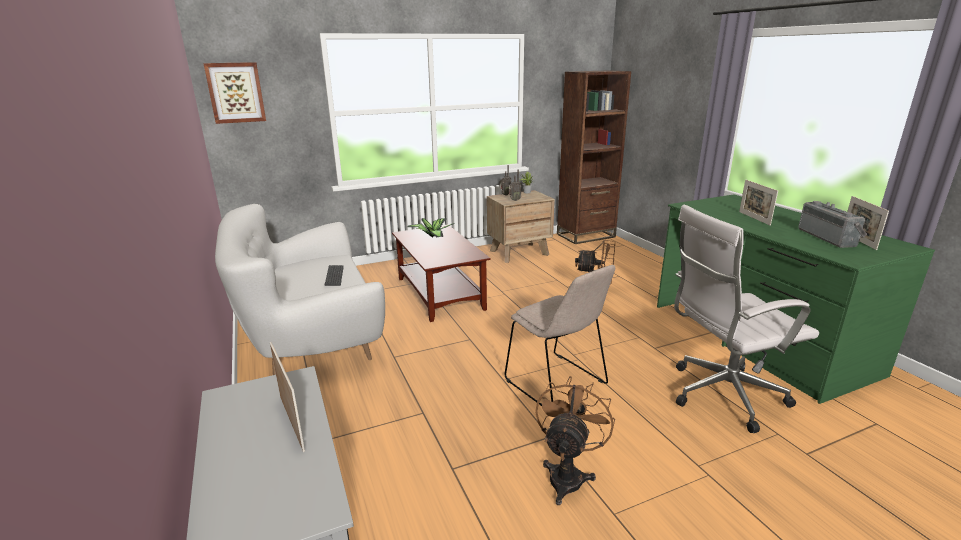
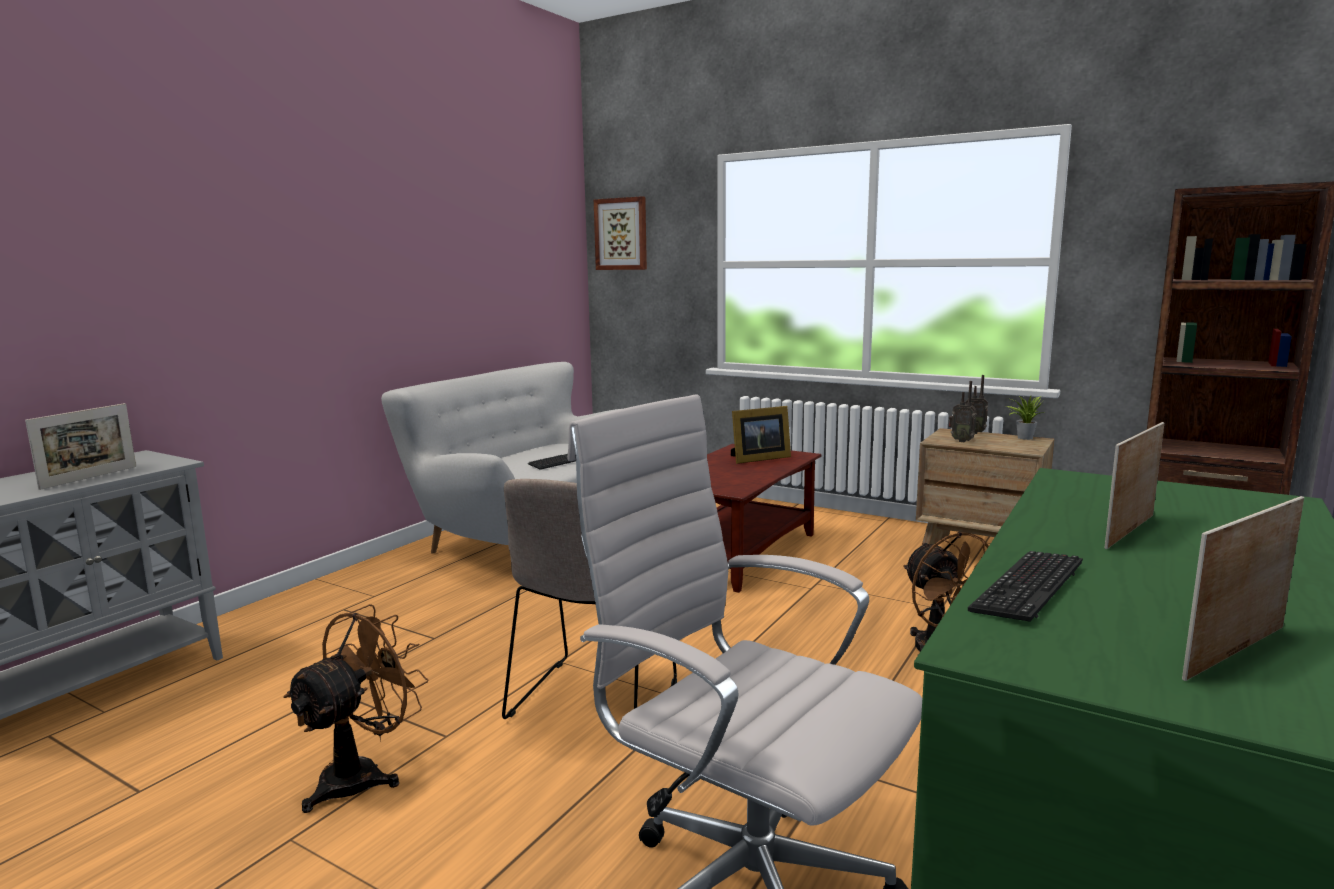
camera: 55 degrees right, 10 degrees down
(432, 236) = (758, 459): potted plant -> picture frame
(568, 475) = (363, 775): brown fan -> brown fan turned 45 degrees counterclockwise
(803, 242) = (1028, 588): none -> keyboard
(829, 238) = (1158, 614): radio -> none

